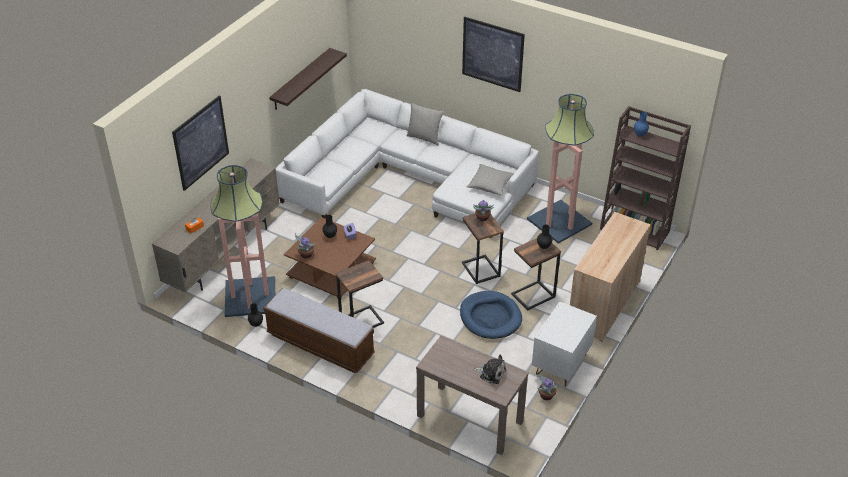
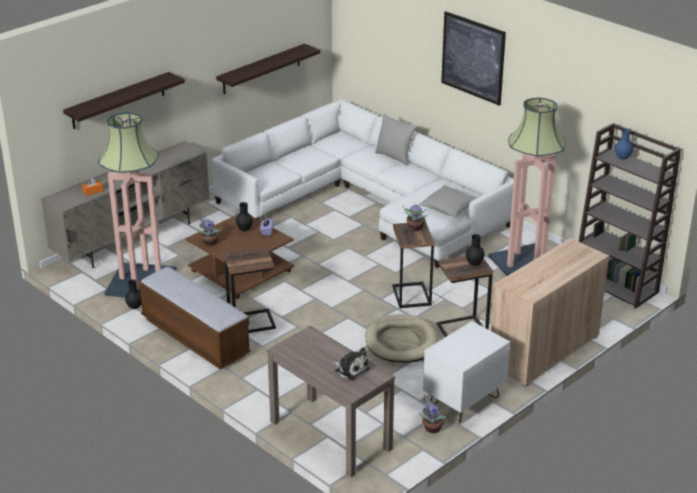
camera: 15 degrees right, 10 degrees down
(201, 142) = (118, 100): picture -> shelf
(490, 317) = (401, 342): blue dog bed -> beige dog bed

